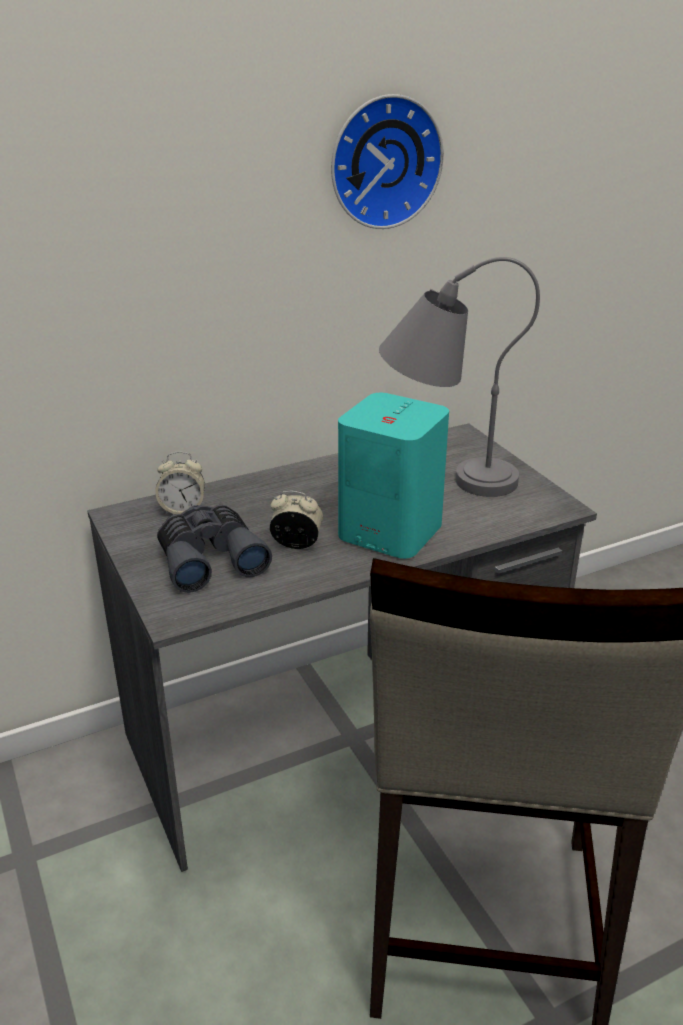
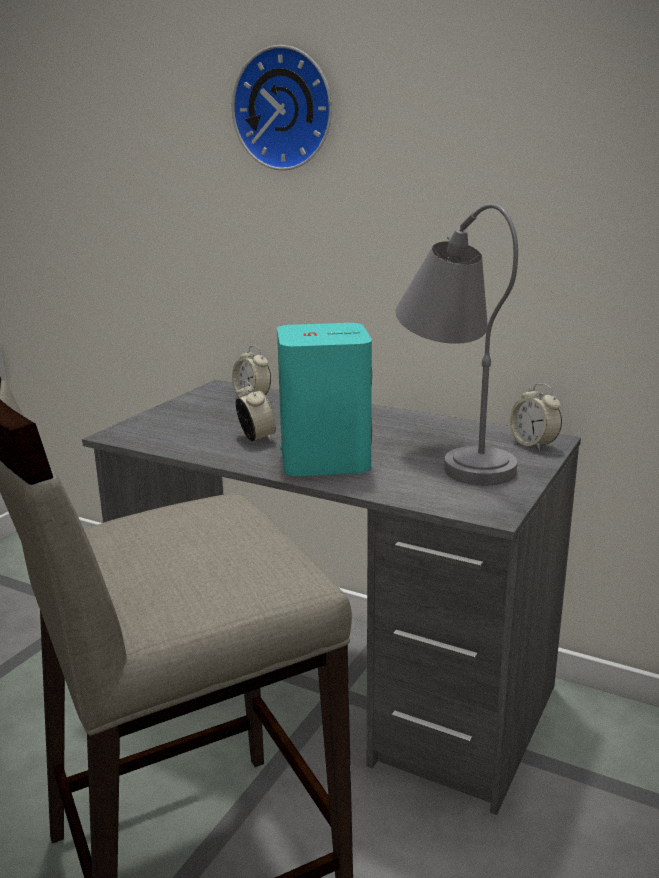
camera: 55 degrees right, 10 degrees down
(209, 558) = (199, 422): grey binoculars -> none
(383, 161) = (490, 118): wall clock -> wall clock (285, 109)
(463, 443) = (533, 444): none -> alarm clock

